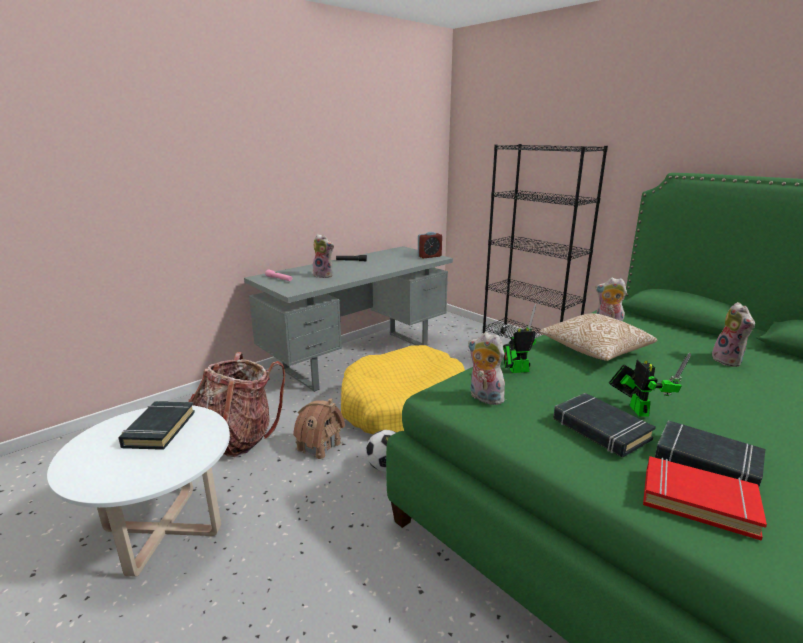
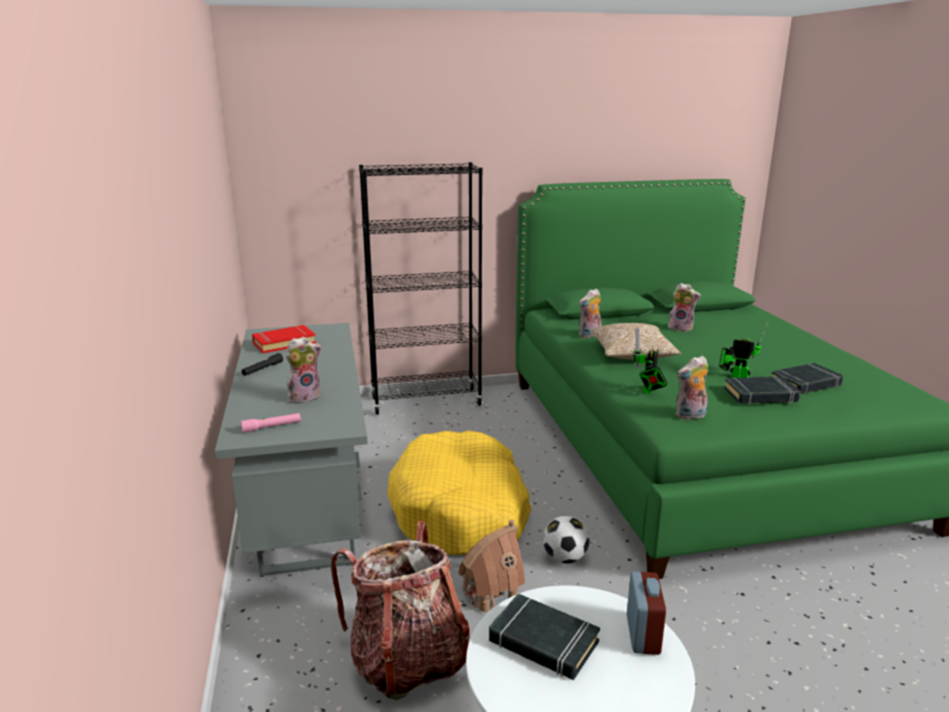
camera: 60 degrees left, 0 degrees up
(429, 256) = (322, 329): alarm clock -> alarm clock (643, 634)
(698, 501) = (847, 401): red book -> red book (284, 343)

